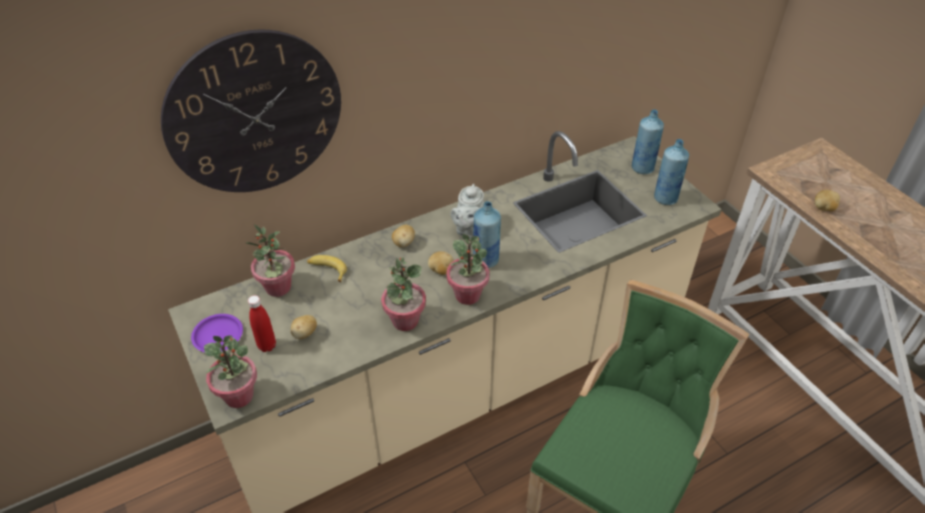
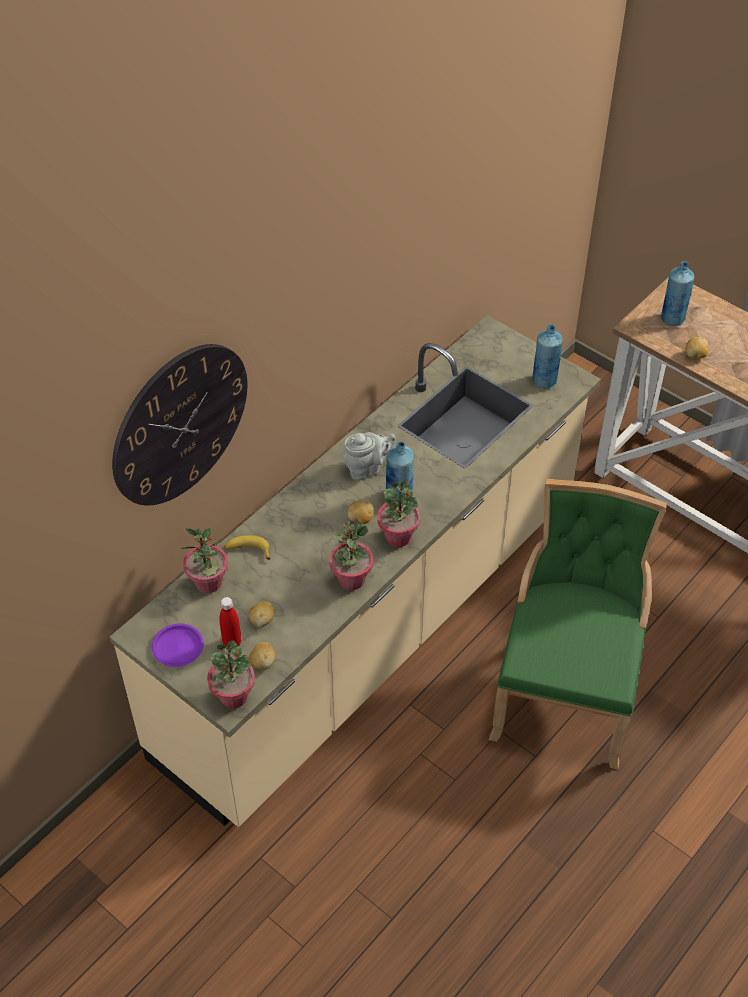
camera: 20 degrees left, 5 degrees up
(404, 243) = (309, 500): potato -> potato (262, 662)
(468, 230) = (367, 468): grey teapot -> grey teapot turned 105 degrees counterclockwise
(642, 168) = (509, 352): blue bottle -> blue bottle (672, 318)

